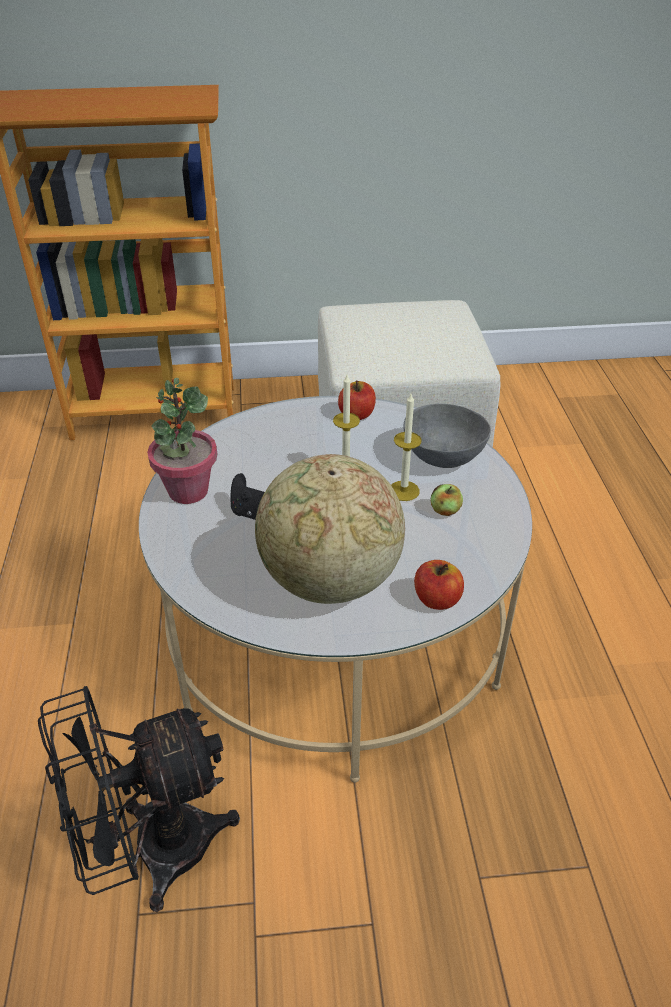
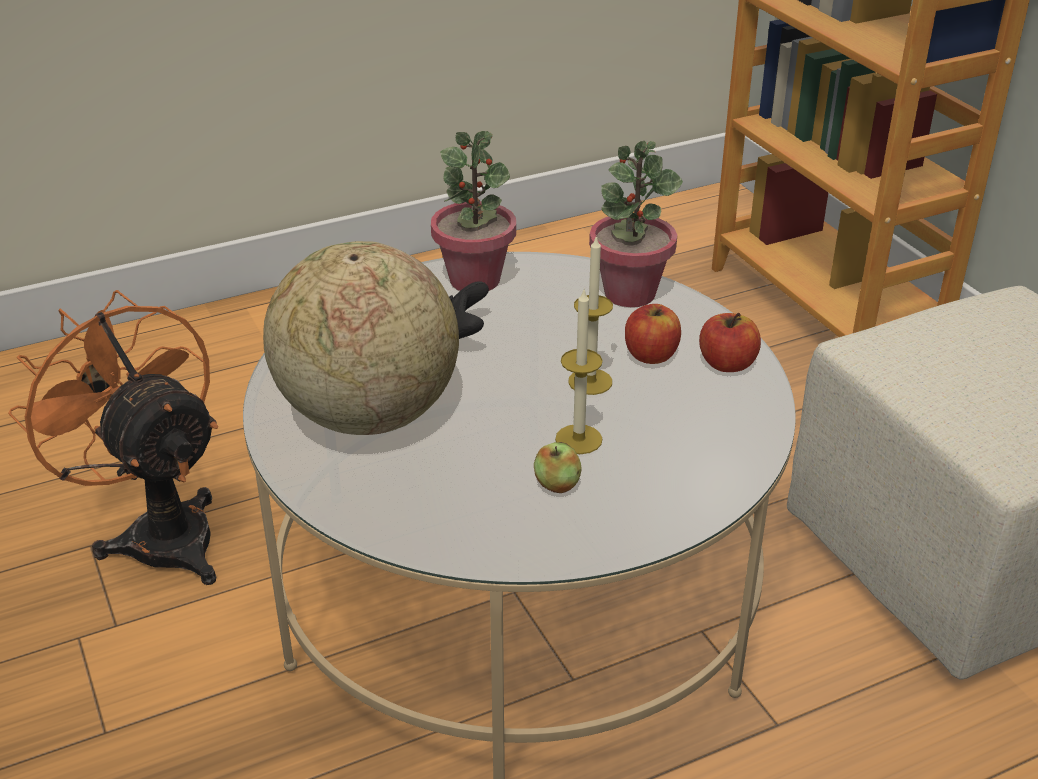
camera: 70 degrees right, 5 degrees down
(152, 851) = (159, 532): black fan -> orange fan
(255, 428) = (629, 293): none -> potted plant
(437, 599) = (371, 507): apple -> apple (651, 355)
(444, 458) = (680, 463): grey bowl -> none

